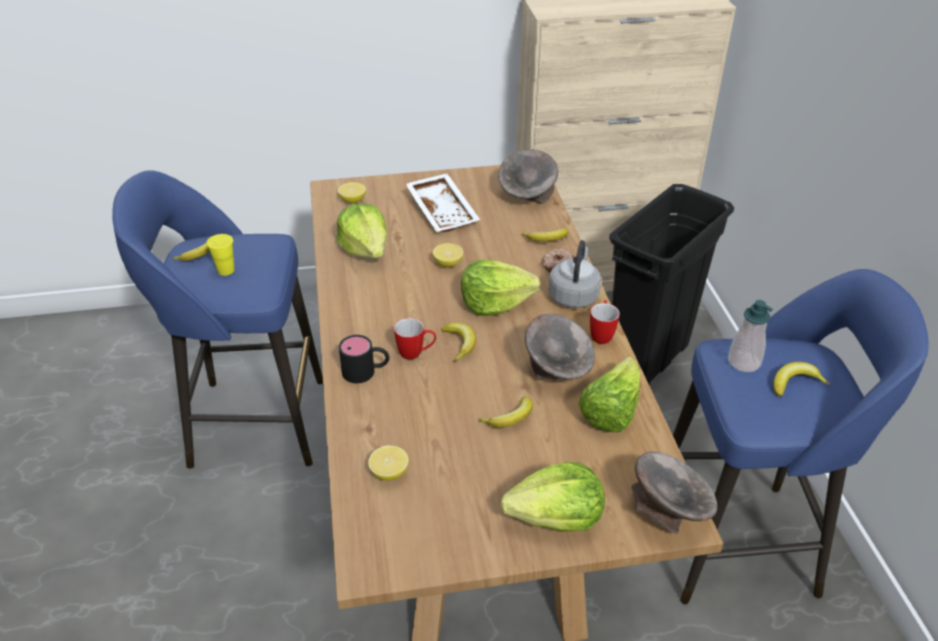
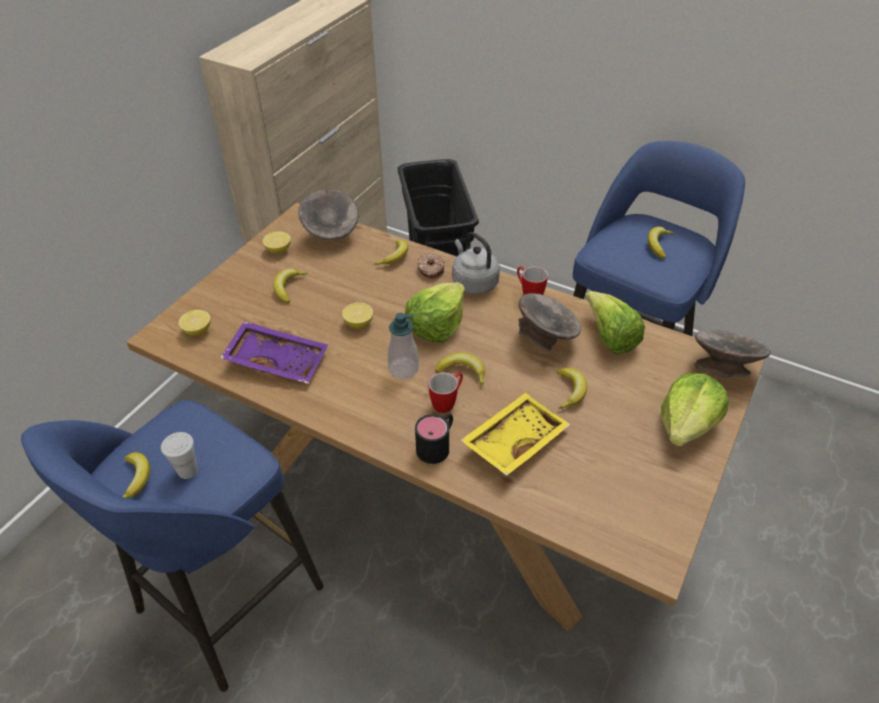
camera: 50 degrees left, 5 degrees up
(226, 270) = (188, 470): yellow cup -> white cup
(366, 249) = (278, 360): lettuce -> purple tray
(389, 473) = (568, 493): lemon -> lemon (278, 250)
(415, 411) = (513, 440): none -> yellow tray
(443, 211) = (288, 287): white tray -> banana
(743, 362) = (620, 252): soap dispenser -> soap dispenser (403, 368)

